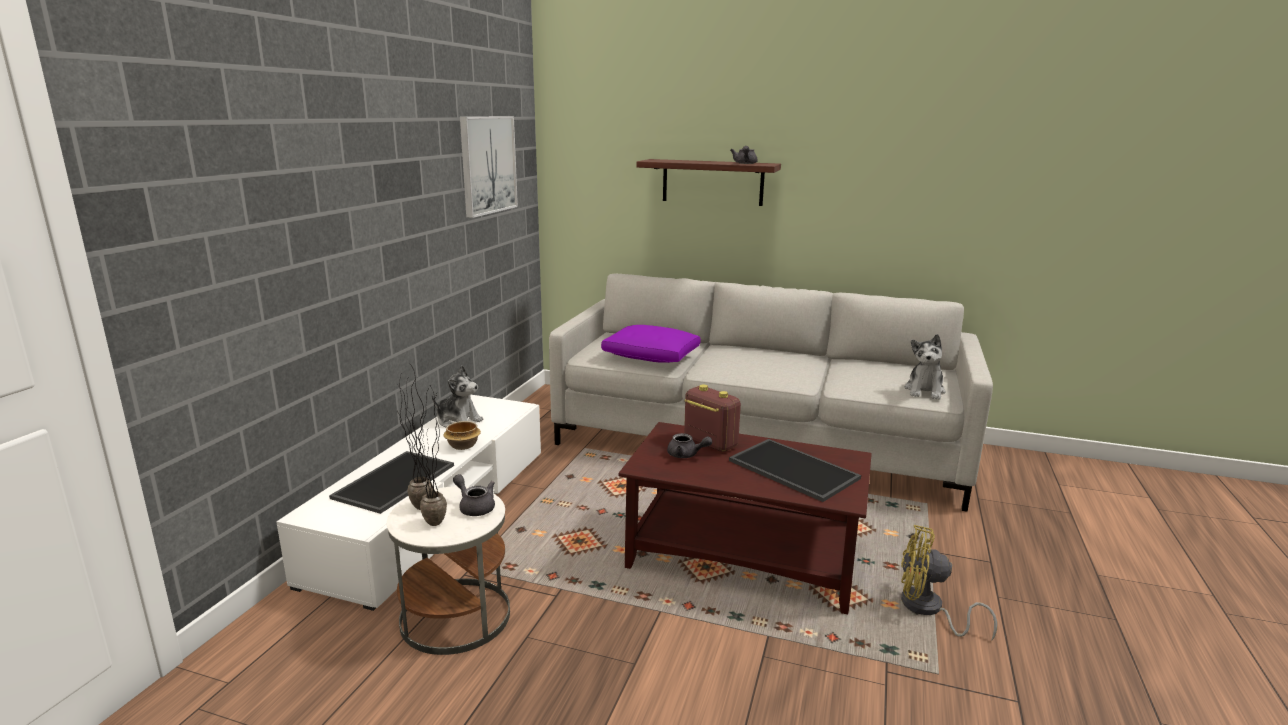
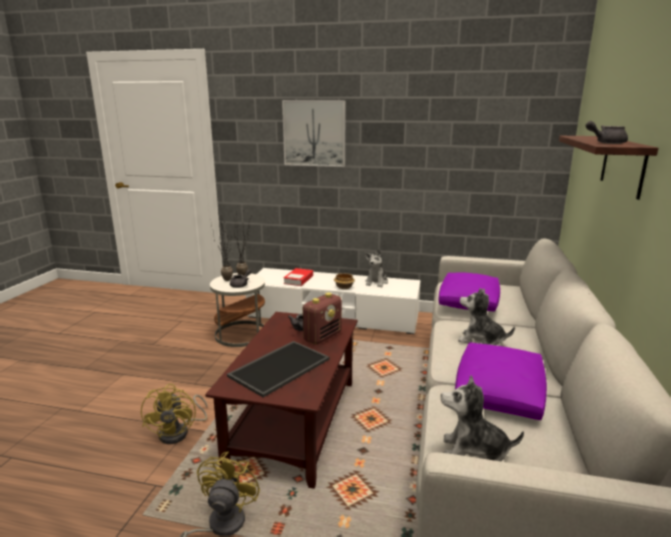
camera: 85 degrees right, 0 degrees up
(395, 482) = (298, 280): tray -> book
(487, 165) = (485, 131): picture -> picture (314, 133)
(750, 364) = (480, 341): none -> plush toy
(773, 663) = (179, 432): none -> yellow fan
(838, 373) = (499, 393): none -> purple pillow

